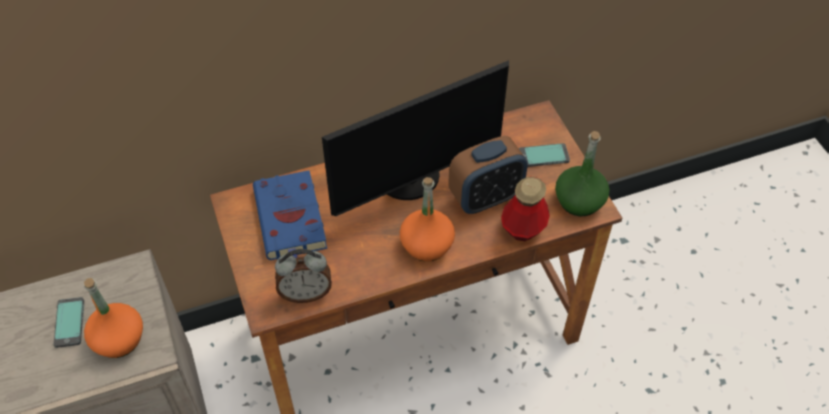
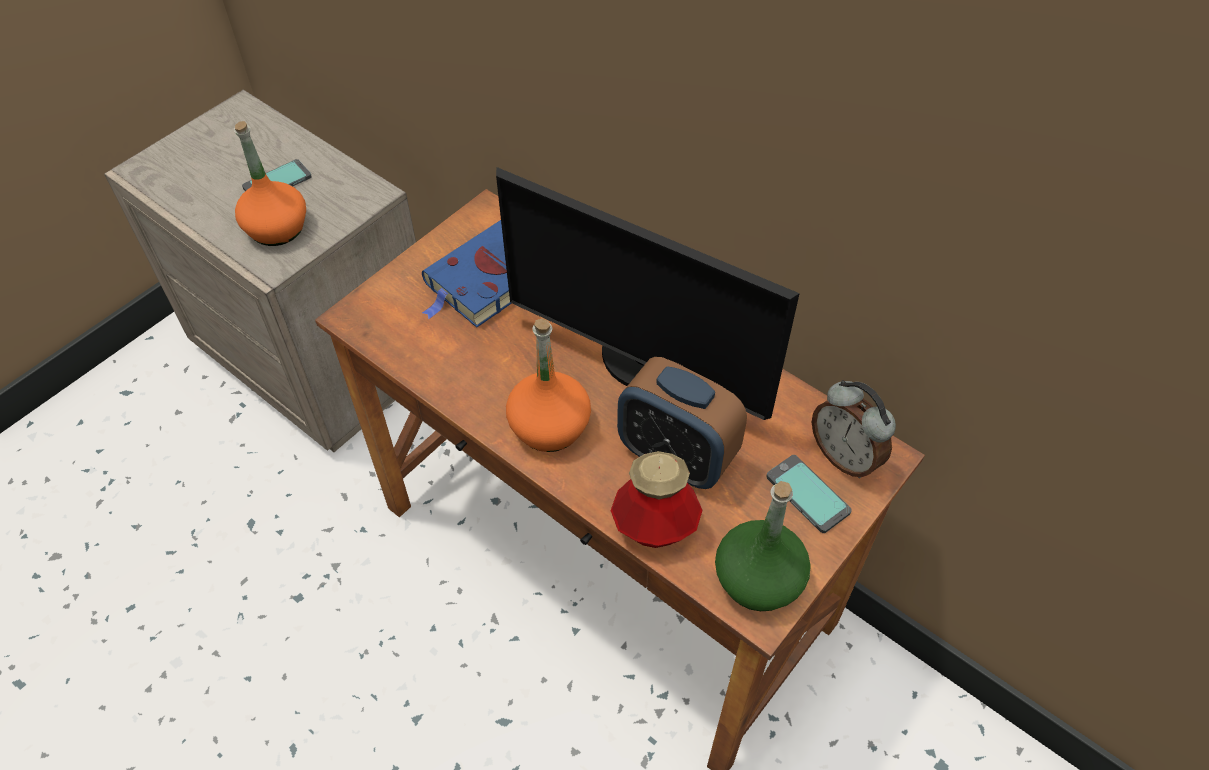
camera: 60 degrees right, 0 degrees up
(305, 293) = (399, 339): alarm clock -> alarm clock (844, 456)

